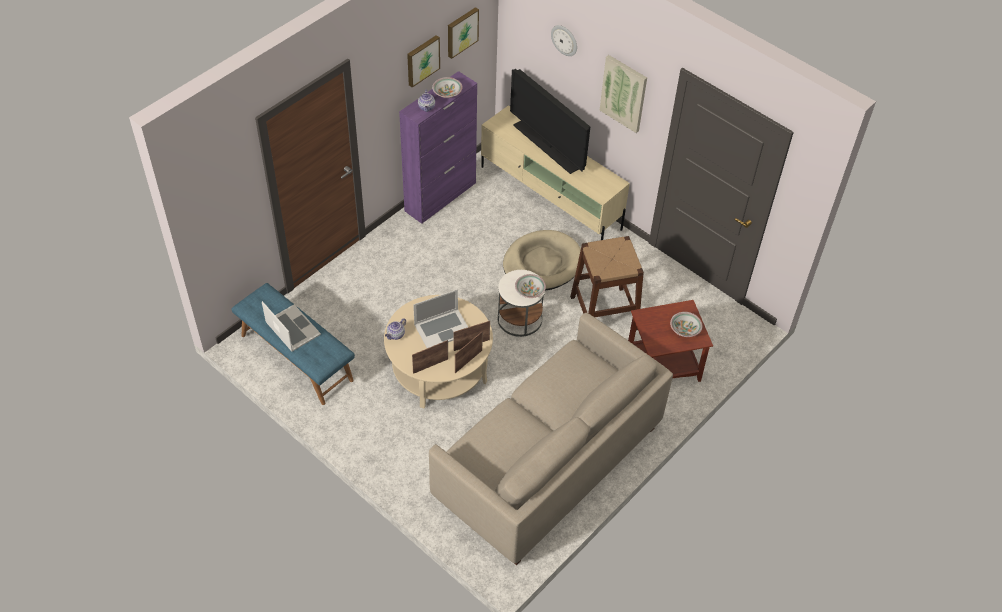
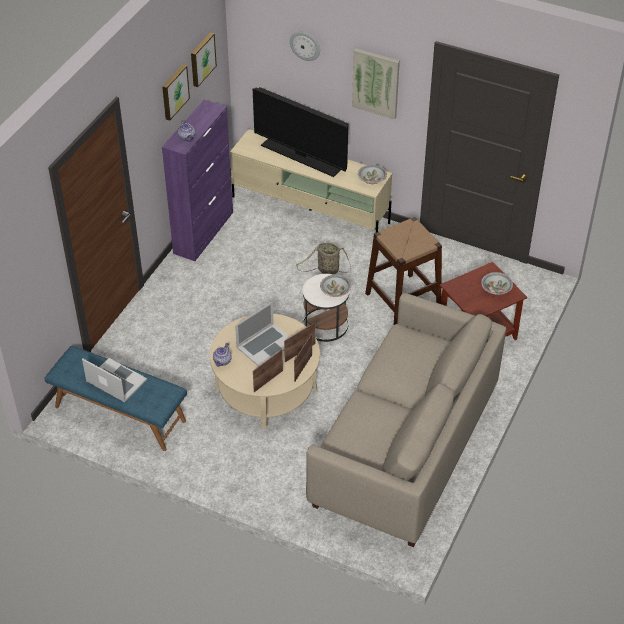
camera: 15 degrees left, 5 degrees down
(447, 93) = (202, 121): bowl -> bowl (372, 179)
(542, 263) = (326, 270): beige dog bed -> basket

